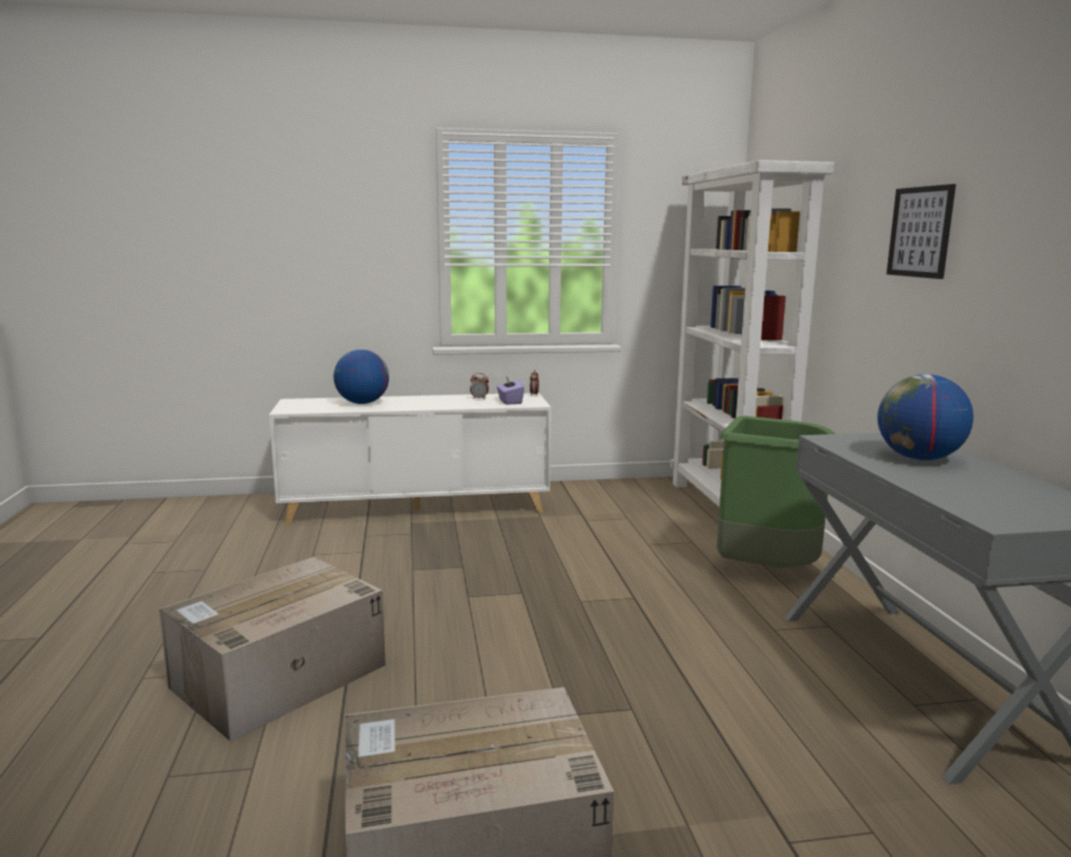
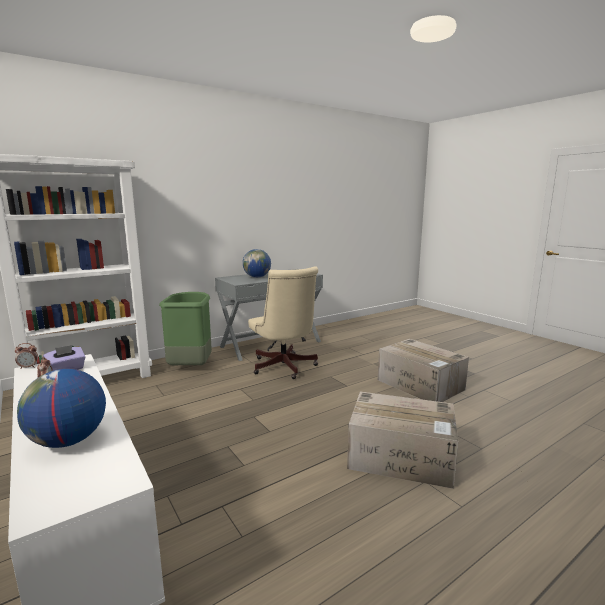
camera: 115 degrees left, 0 degrees up
(718, 661) = (284, 368): none -> beige office chair
(920, 232) = (193, 201): picture -> none

